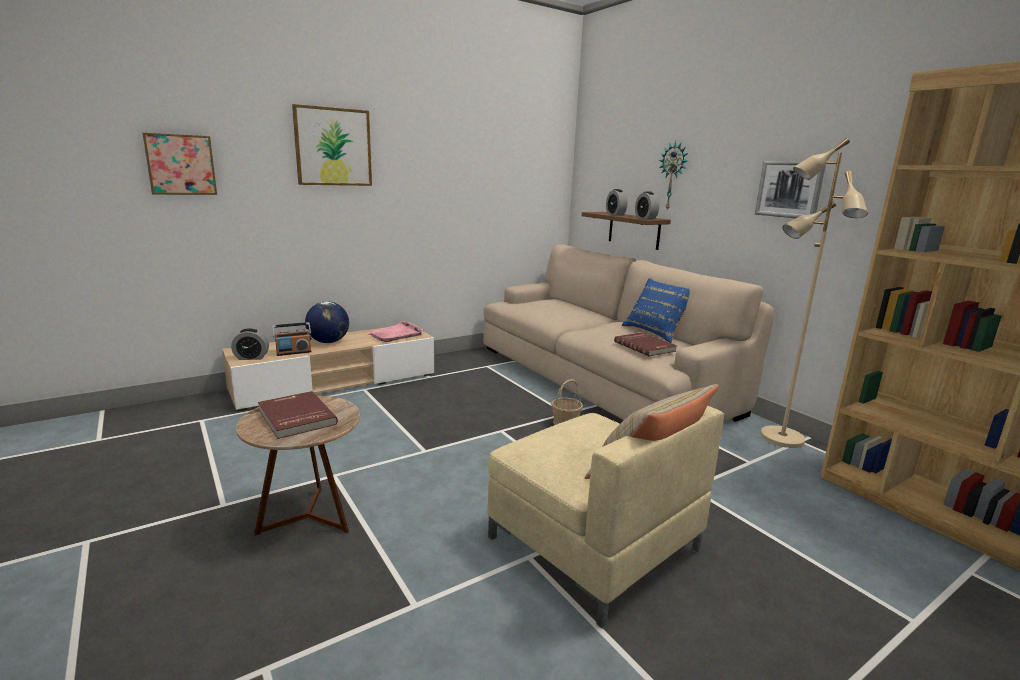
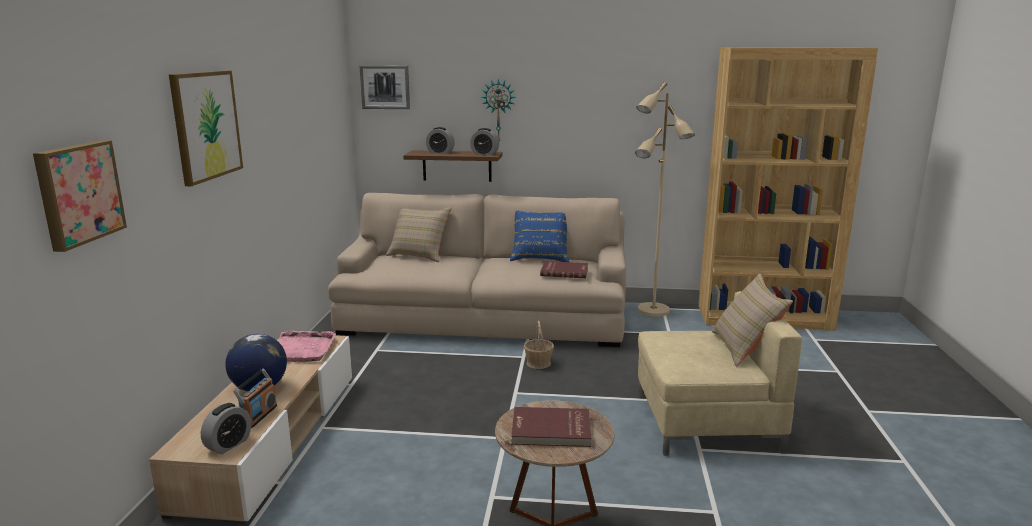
camera: 50 degrees left, 0 degrees up
(569, 304) = (419, 255): none -> beige pillow
(789, 189) = (617, 119): picture -> picture (385, 87)

